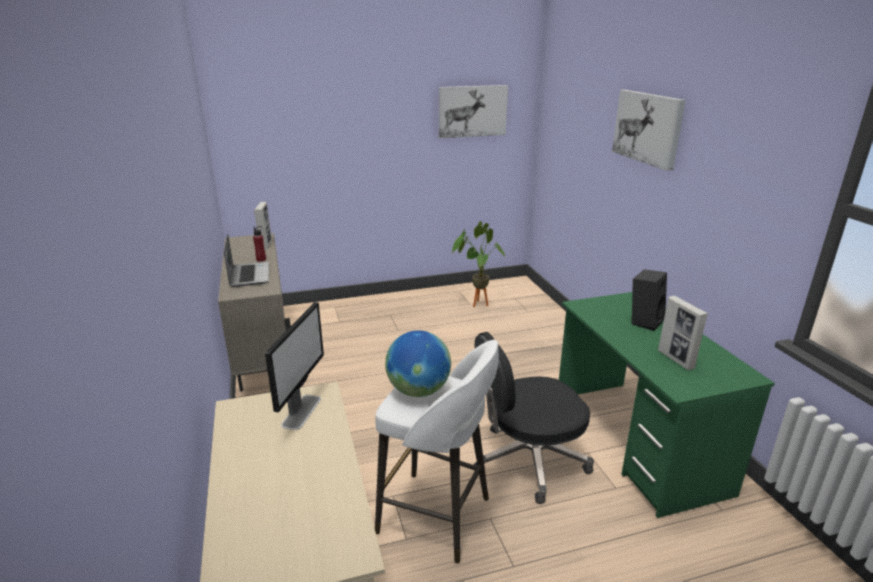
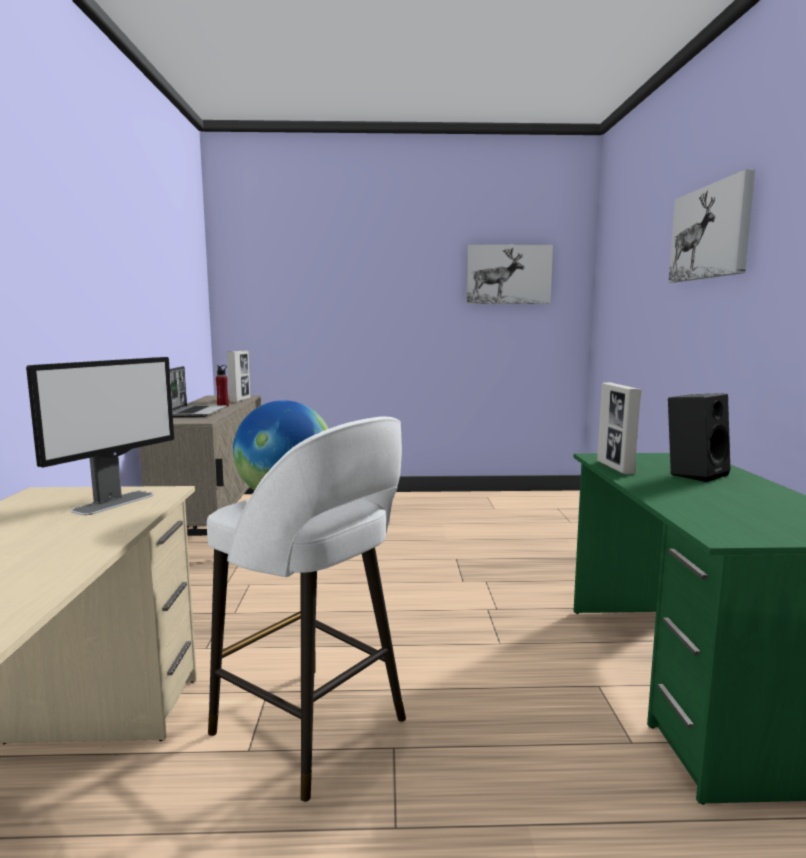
camera: 15 degrees right, 15 degrees down
(476, 303) = (502, 509): potted plant -> none
(528, 460) = (494, 680): black office chair -> none
(675, 359) = (731, 508): picture frame -> picture frame (615, 467)

